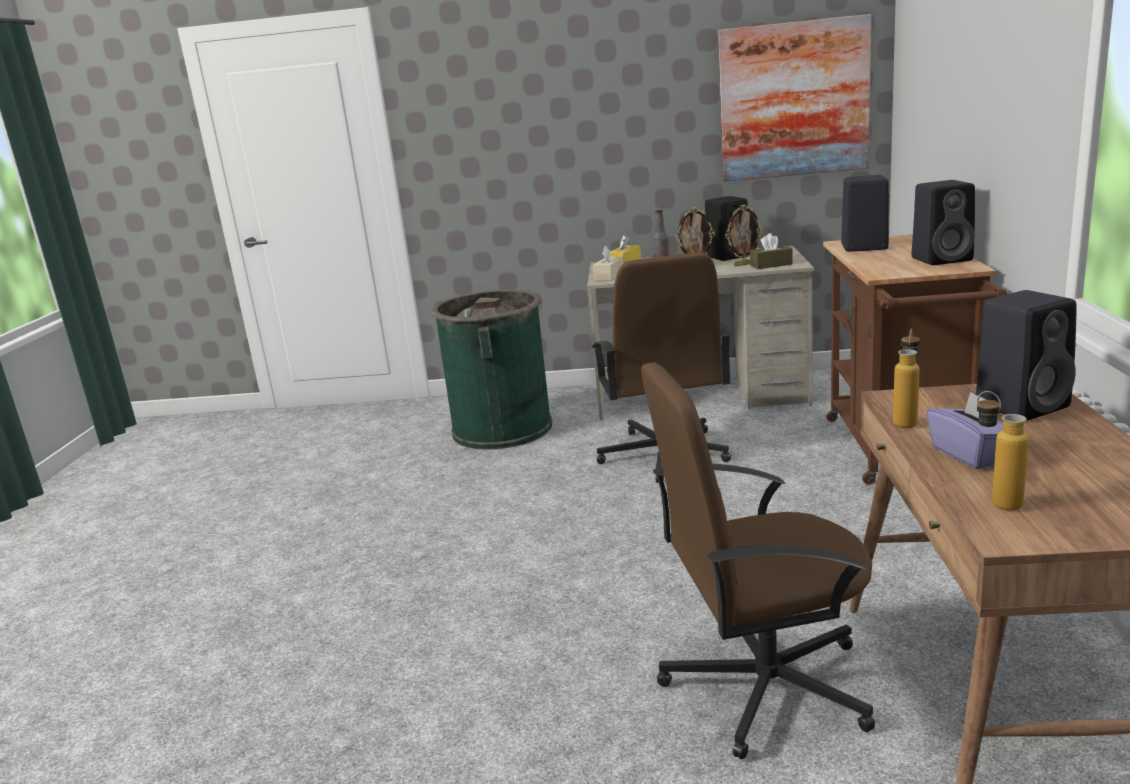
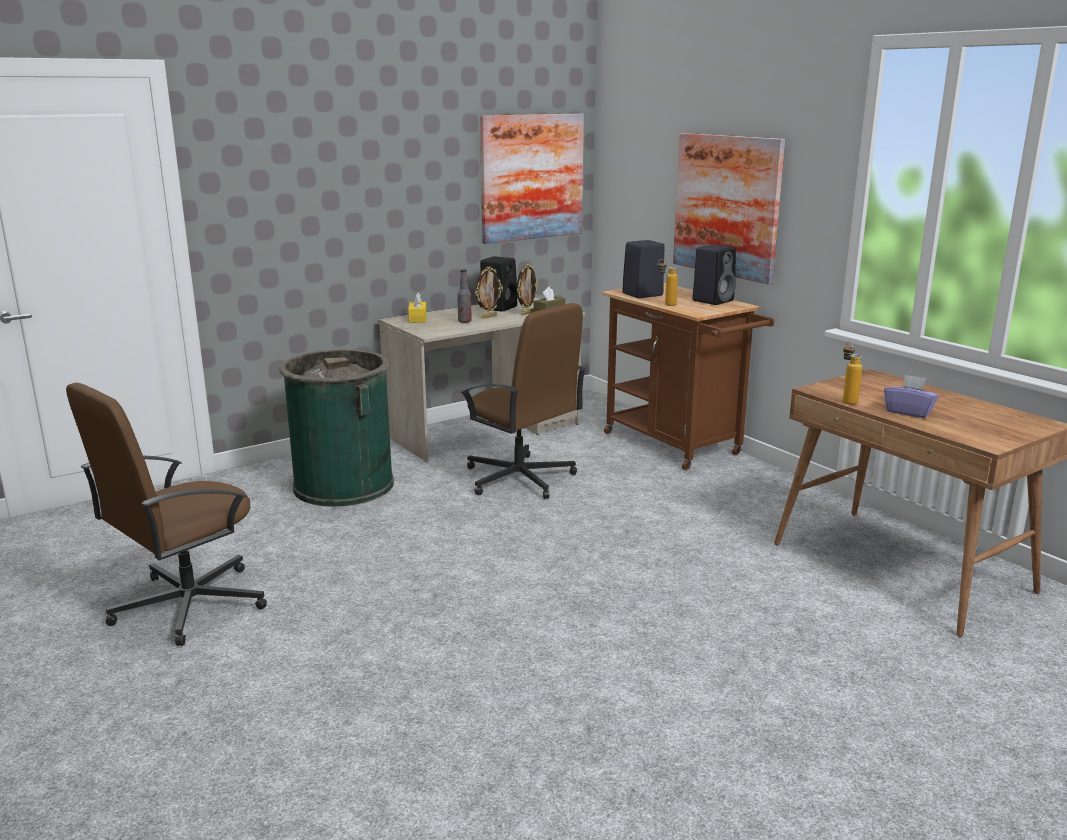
camera: 40 degrees left, 0 degrees up
(609, 276) = (427, 330): beige tissue box -> none
(763, 685) = (784, 597): brown office chair -> brown office chair (187, 605)
(978, 124) = (727, 205): none -> picture
(995, 501) = (958, 430): bottle -> bottle (665, 304)
(1023, 405) = (884, 384): black speaker -> none

